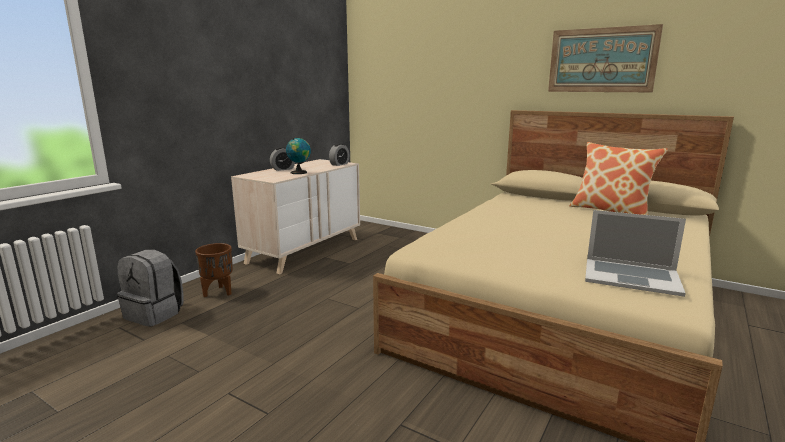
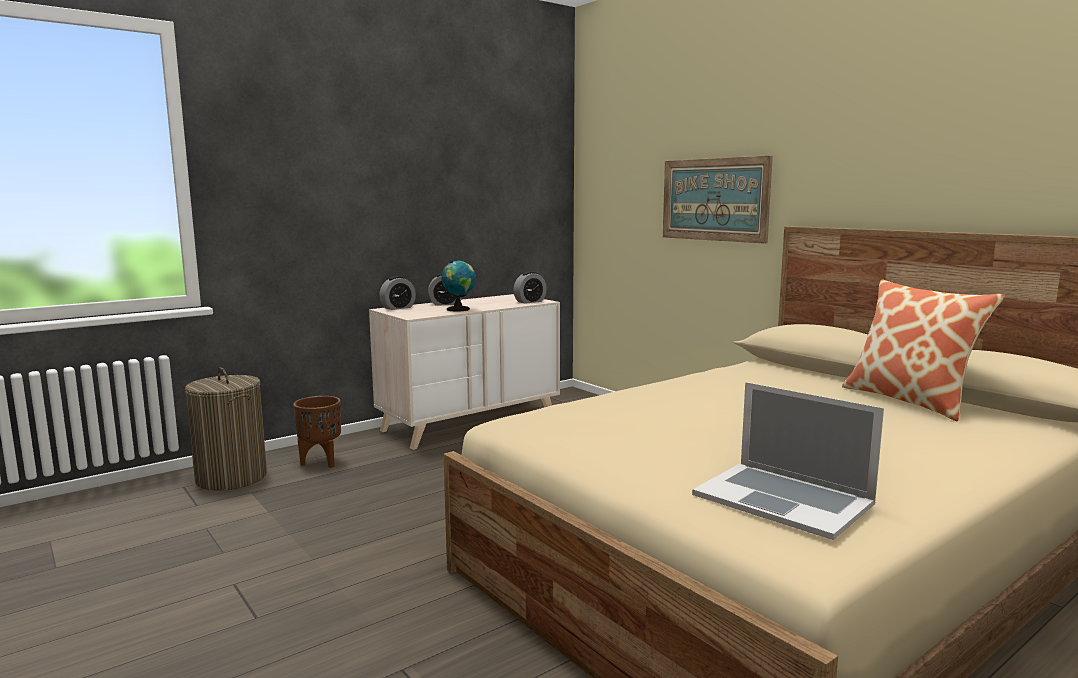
camera: 20 degrees right, 5 degrees down
(155, 314) = (232, 477): grey backpack -> laundry basket
(252, 174) = (398, 308): none -> alarm clock
(601, 60) = (928, 142): picture -> picture (714, 199)

